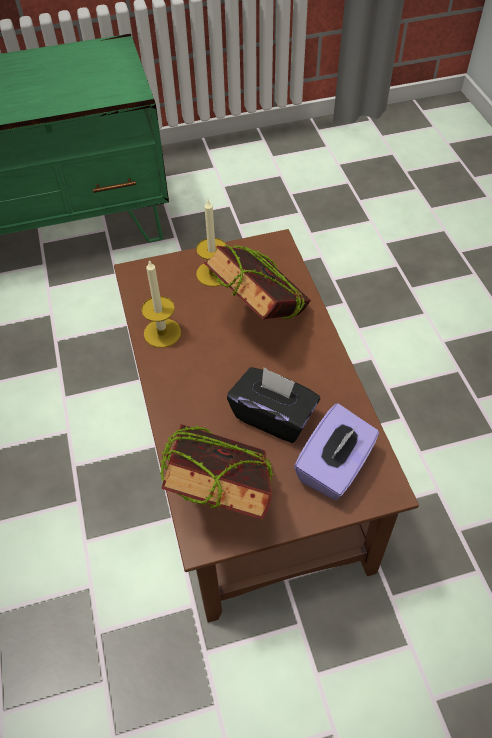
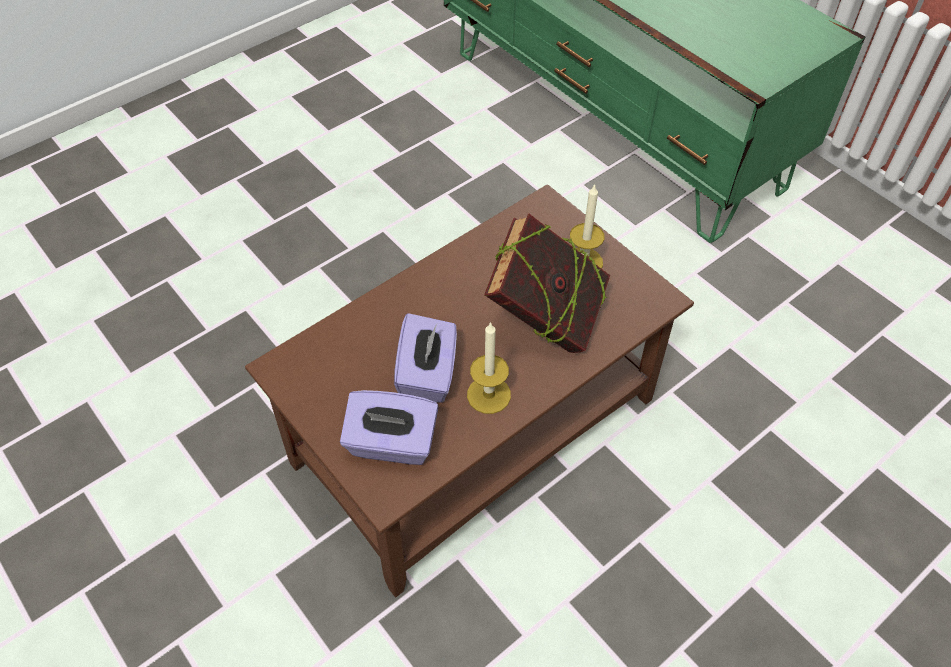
camera: 65 degrees right, 0 degrees up
(162, 333) = (483, 253): candle -> candle (488, 395)
(221, 497) = (322, 365): book -> none
(273, 416) = (428, 374): black tissue box -> purple tissue box

